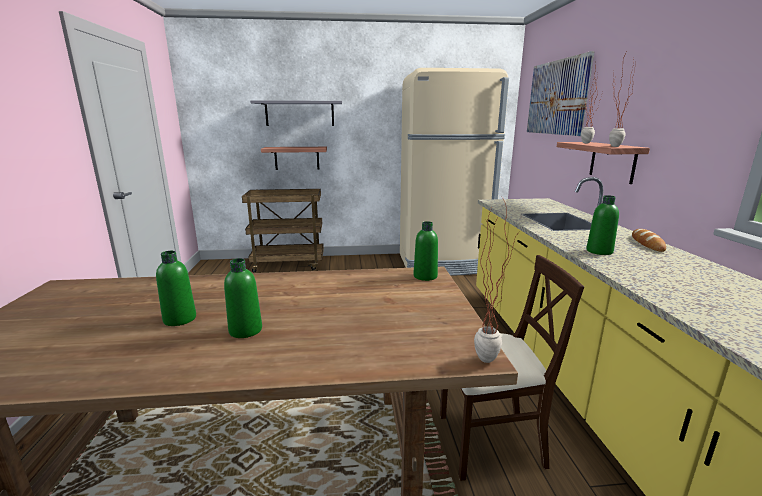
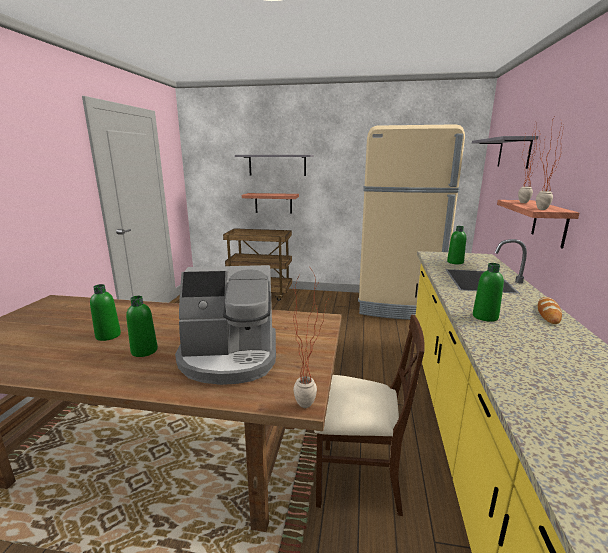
camera: 15 degrees right, 0 degrees up
(359, 323) = (229, 357): none -> coffee machine
(425, 276) = (316, 322): green bottle -> green bottle (455, 262)
(557, 97) = (513, 153): picture -> grey shelf

